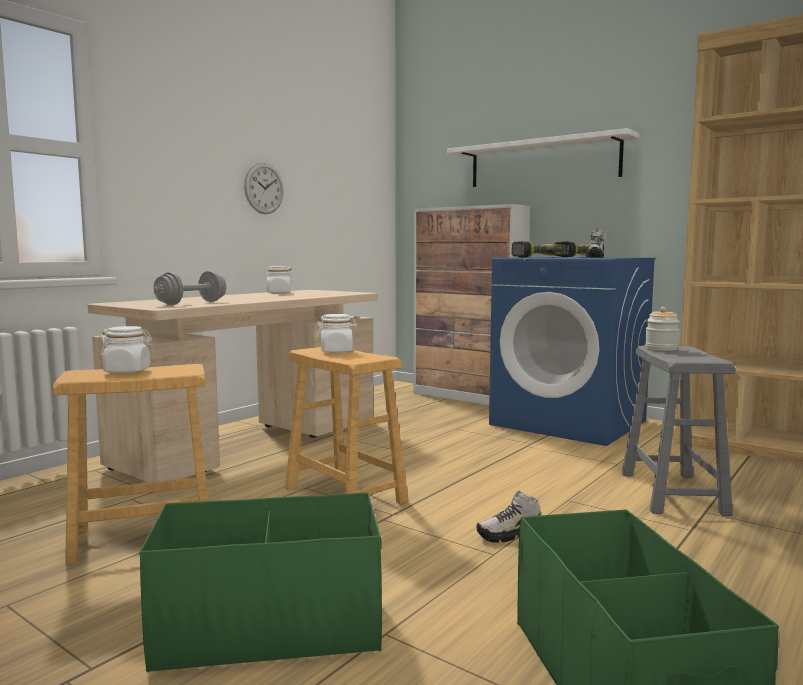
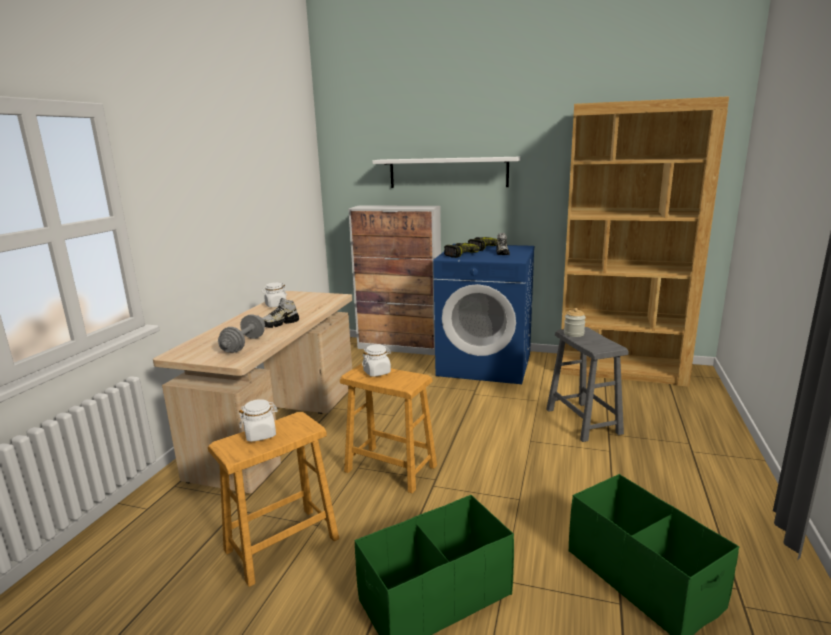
camera: 20 degrees left, 10 degrees up
(264, 188) = (241, 213): wall clock -> none
(510, 535) = (518, 480): shoe -> shoe (280, 323)

